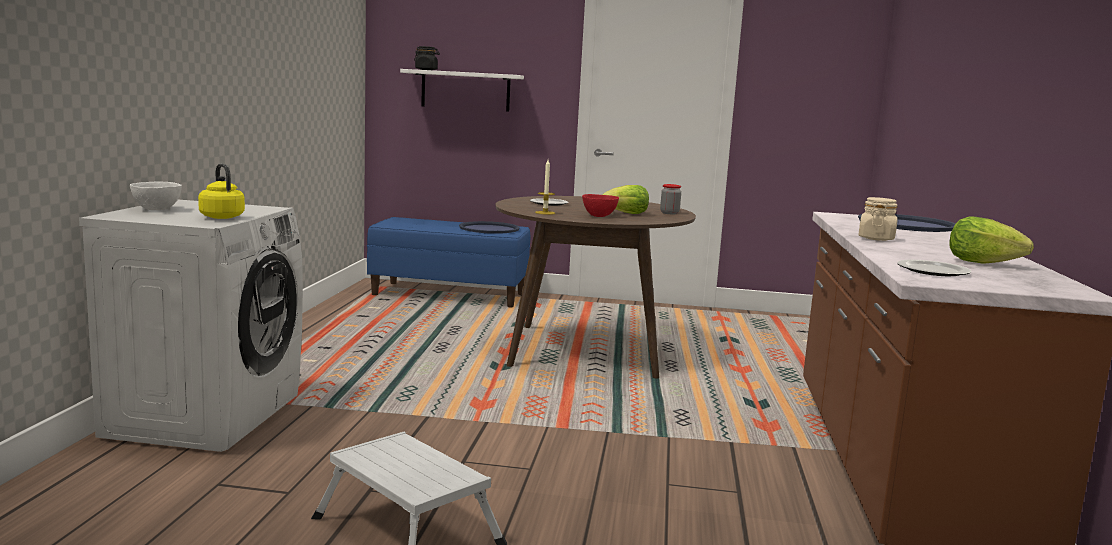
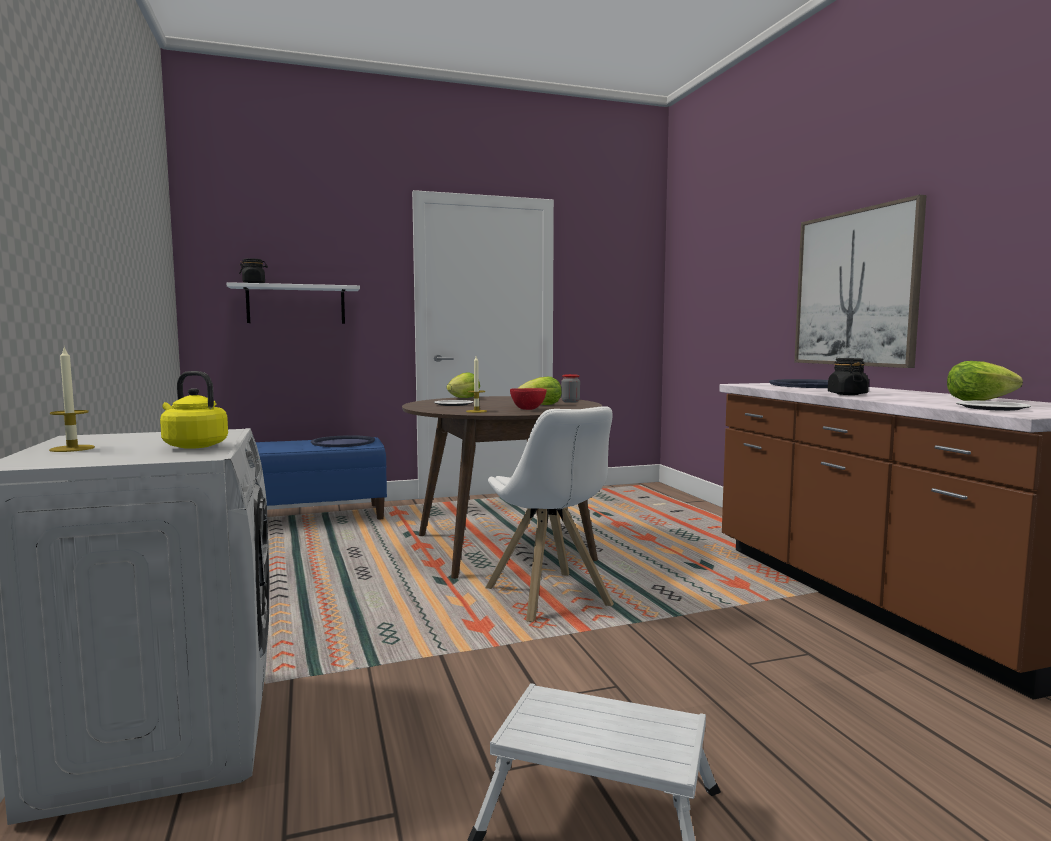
camera: 25 degrees left, 5 degrees down
(157, 209) = (72, 448): white bowl -> candle
(569, 397) = (548, 597): none -> white chair
(580, 198) = (464, 398): none -> lettuce
(876, 238) = (847, 394): beige jar -> black jar
(986, 114) = (855, 288): none -> picture

